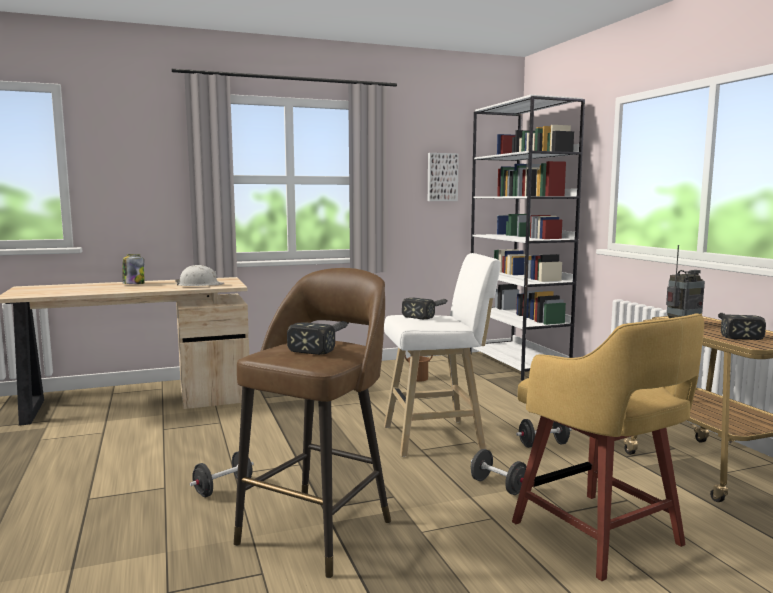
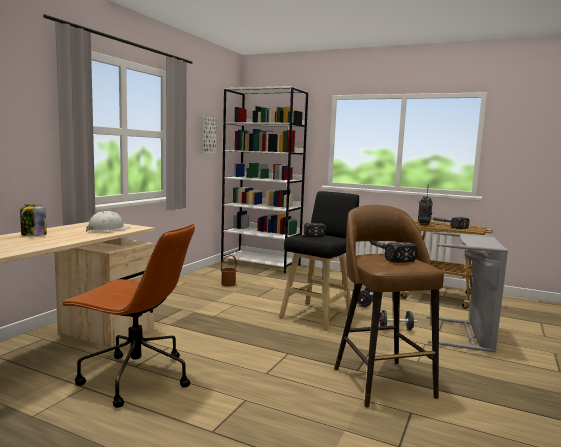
camera: 45 degrees left, 0 degrees up
(143, 437) = (134, 377): none -> brown office chair
(223, 488) = (282, 384): black dumbbell -> none
(438, 437) = (318, 314): white stool -> black stool
(599, 536) = (467, 335): yellow stool -> grey laundry basket

